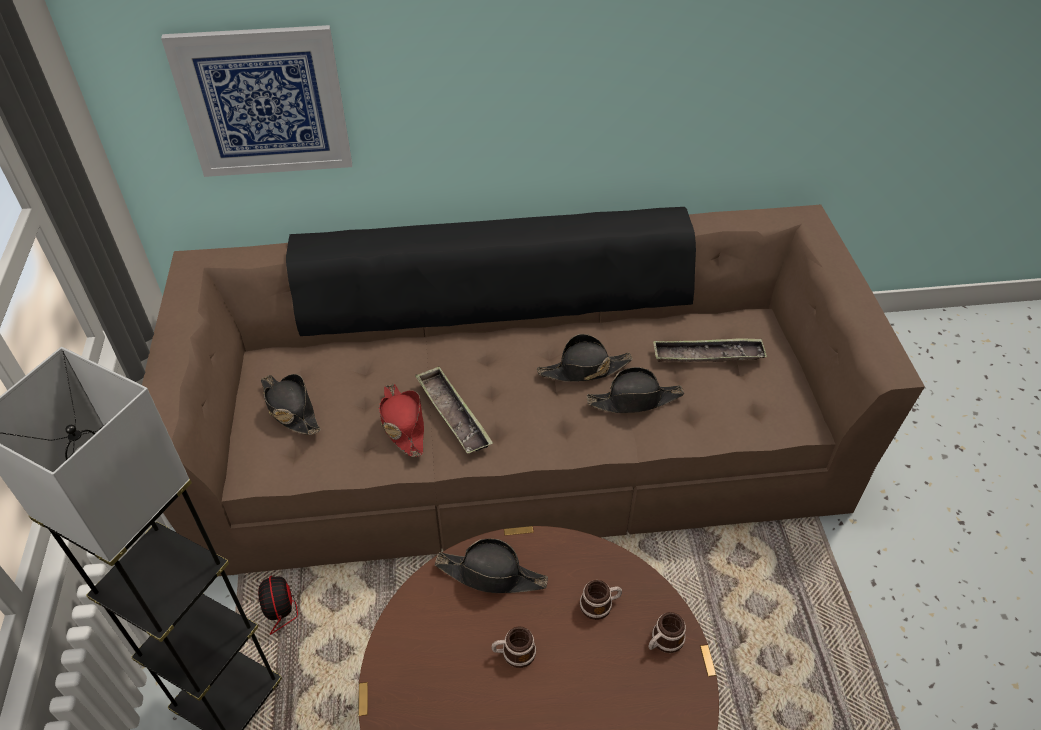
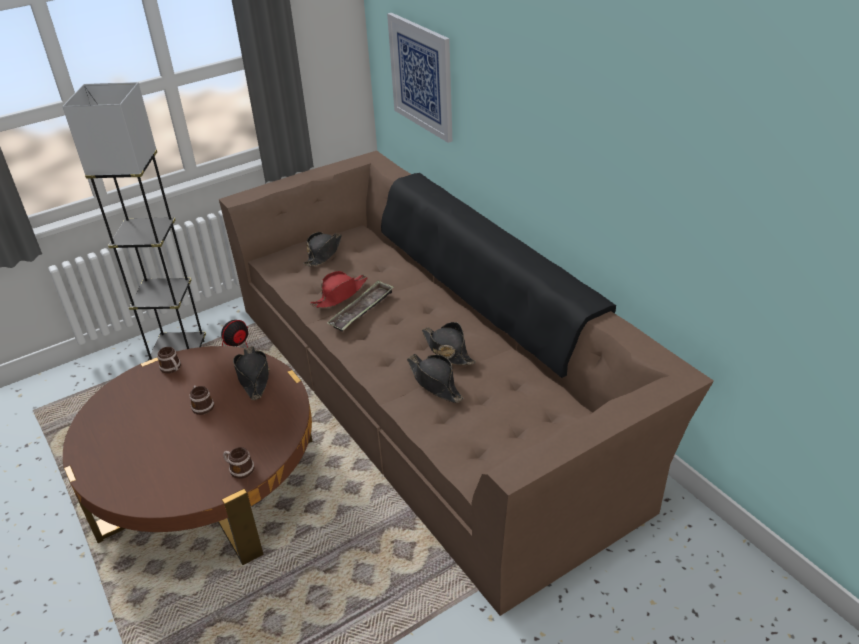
camera: 65 degrees right, 10 degrees down
(600, 604) = (254, 430): mug -> mug (172, 369)
(707, 355) = (516, 407): tray -> none

